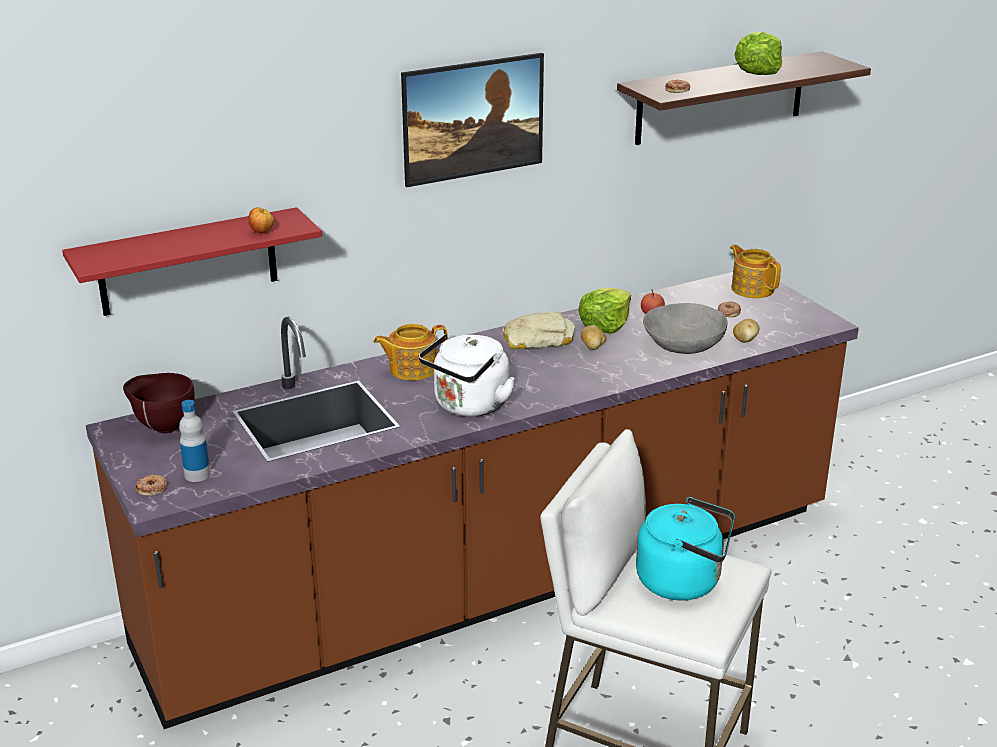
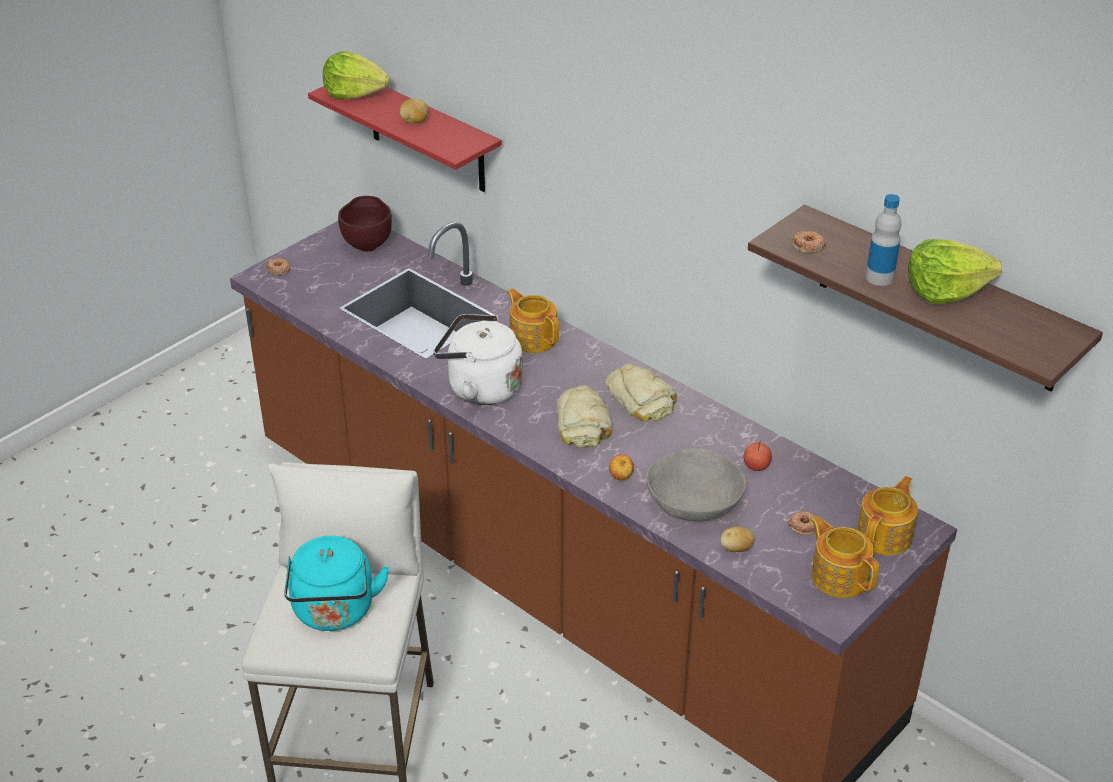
camera: 70 degrees right, 10 degrees up
(197, 475) = (305, 282): bottle -> bottle (879, 277)
(262, 232) = (432, 139): apple -> apple (621, 478)
(473, 146) = (649, 179): picture -> none
(555, 369) = (583, 423): none -> bread
(593, 347) = (646, 439): potato -> potato (414, 122)
(605, 325) = (705, 437): lettuce -> lettuce (355, 93)
(788, 312) = (839, 576): none -> teapot

